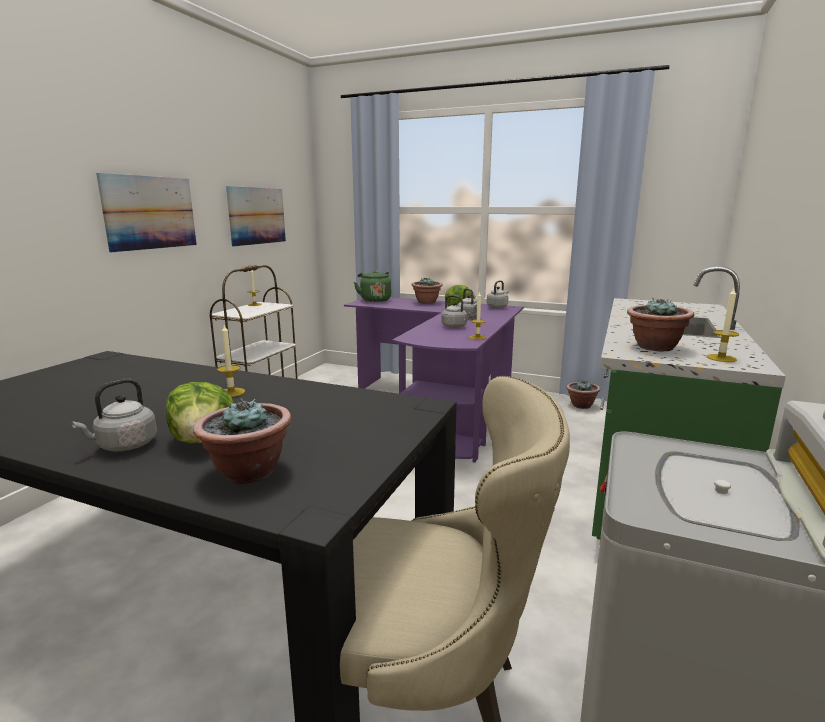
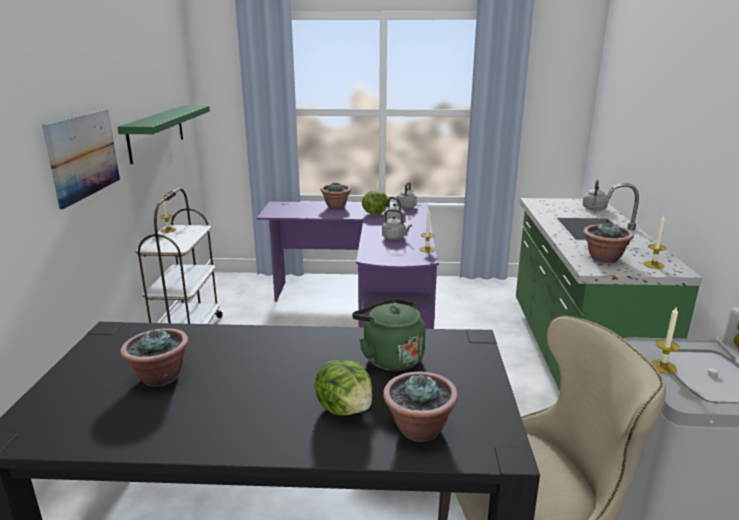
camera: 20 degrees left, 5 degrees up
(124, 445) = (287, 429): grey kettle -> grey kettle (594, 209)
(231, 392) = (302, 353): candle -> candle (662, 366)
(257, 216) = (156, 132): picture -> green shelf
(374, 300) = (281, 208): green kettle -> green kettle (390, 357)
(581, 405) = (482, 286): potted plant -> potted plant (160, 377)

